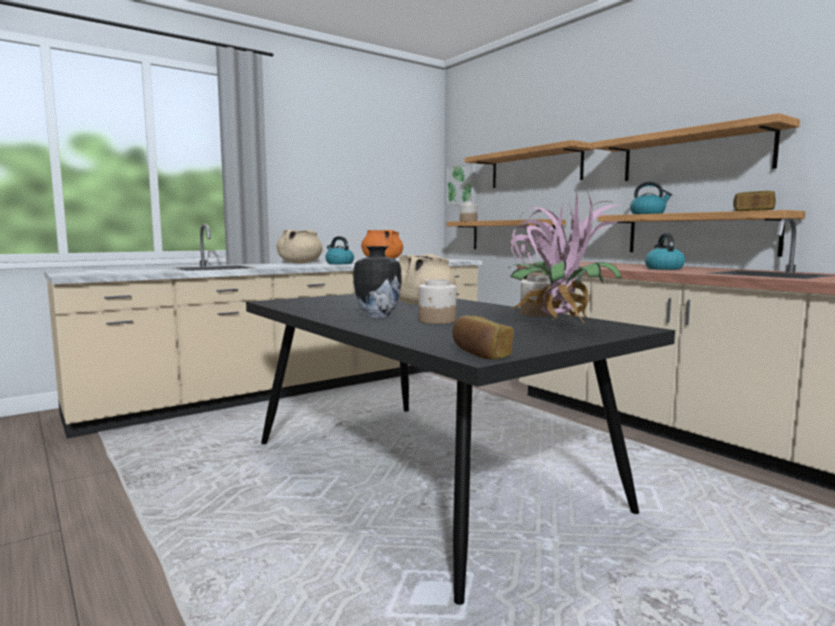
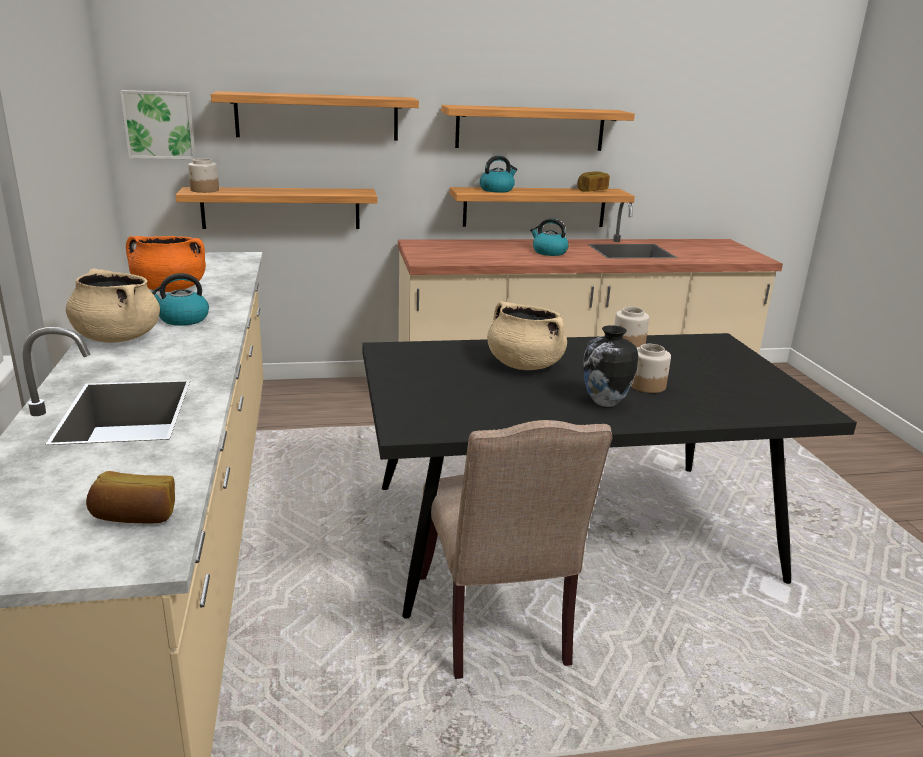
camera: 65 degrees left, 15 degrees up
(273, 469) = (497, 623): none -> beige chair
(480, 354) = (812, 410): bread -> bread (135, 517)
(556, 328) = (708, 359): potted plant -> none

